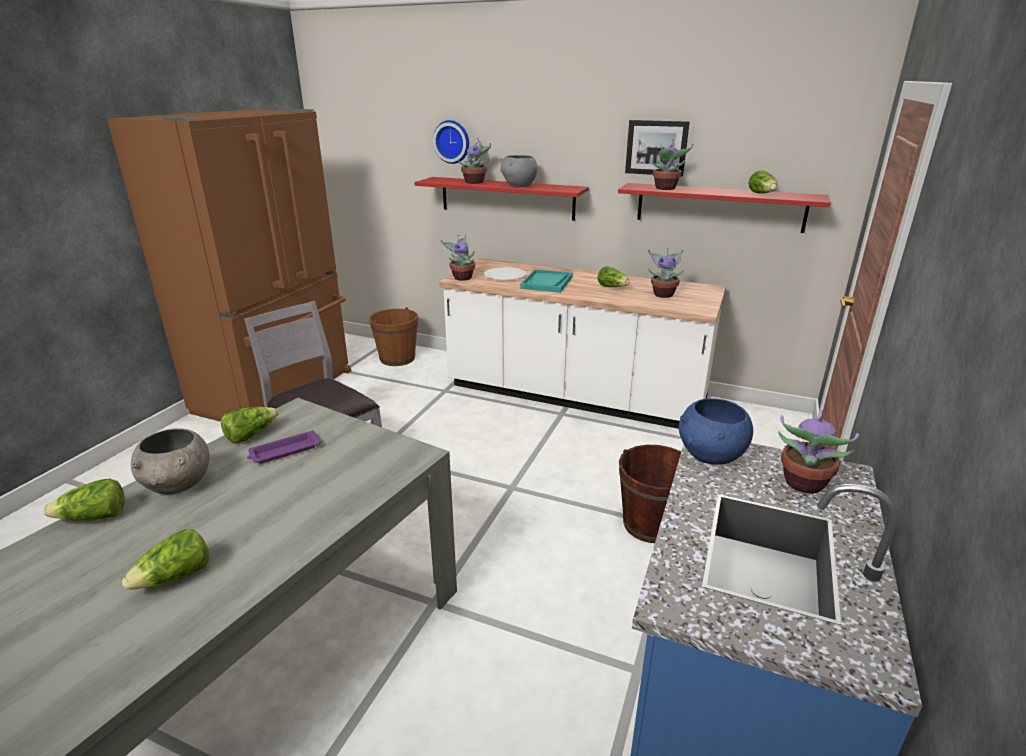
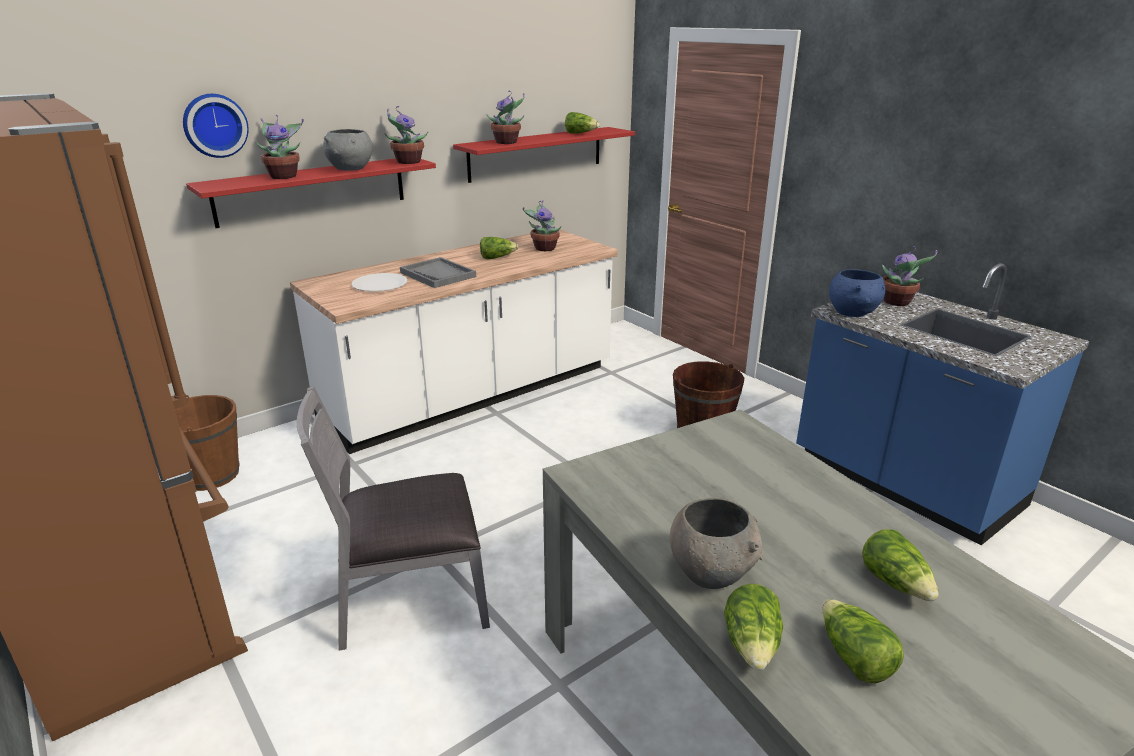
camera: 60 degrees left, 0 degrees up
(251, 435) = (619, 510): lettuce -> lettuce (853, 657)
(284, 451) = (678, 493): purple tray -> none
(462, 277) = (346, 303): potted plant -> potted plant (407, 162)
(547, 283) = (438, 275): turquoise tray -> grey tray
(656, 147) = (475, 101): picture -> none

